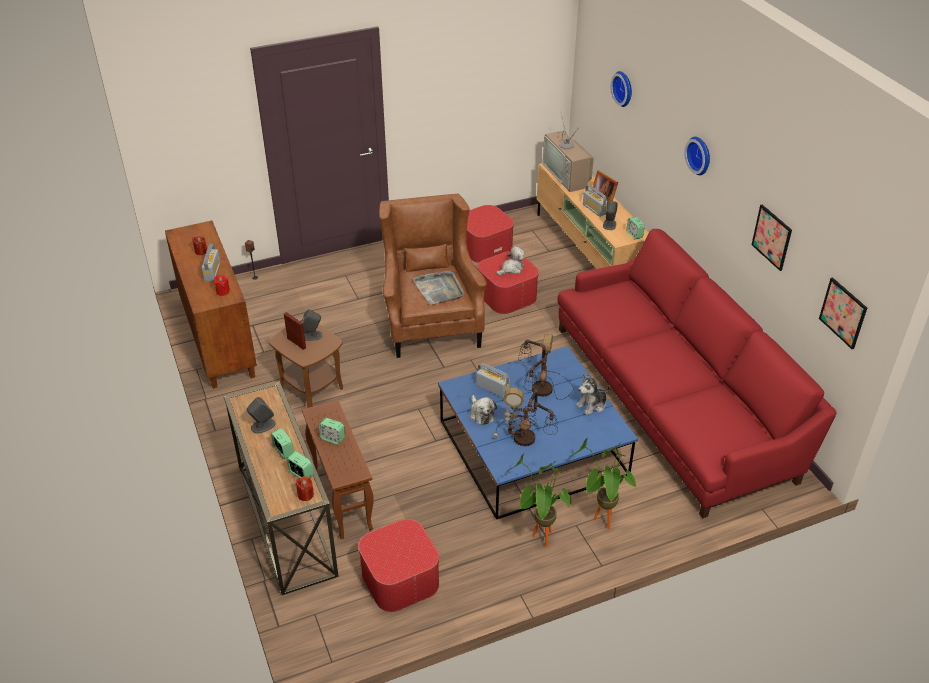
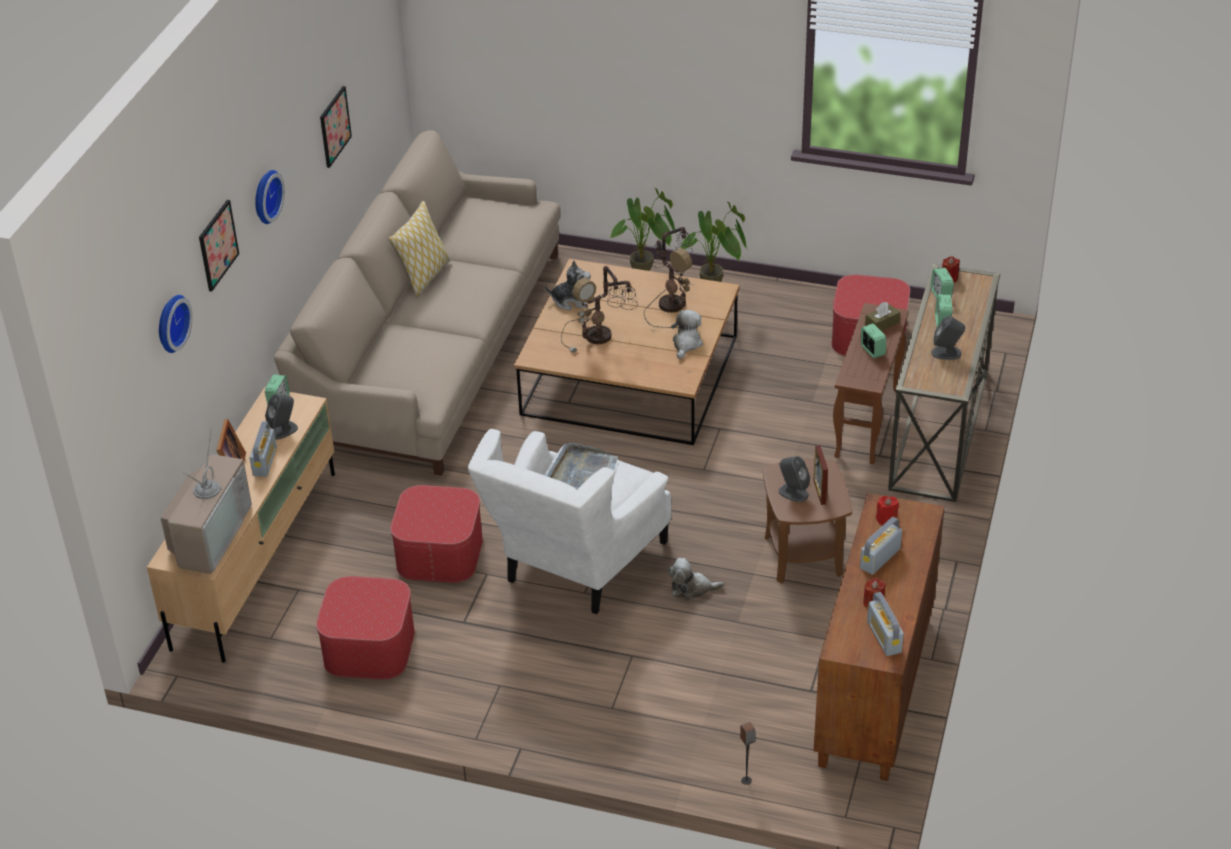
camera: 140 degrees left, 0 degrees up
(343, 464) = (882, 324): none -> brown tissue box
(431, 321) = (574, 568): brown armchair -> white armchair
(492, 389) = (646, 361): radio -> radio (884, 637)
(511, 269) = (432, 510): plush toy -> plush toy (692, 588)
(532, 447) = (630, 375): blue coffee table -> brown coffee table
(674, 399) = (433, 347): red sofa -> beige sofa
(693, 358) = (424, 277): none -> pillow
(843, 313) = (386, 69): picture -> picture (218, 245)

